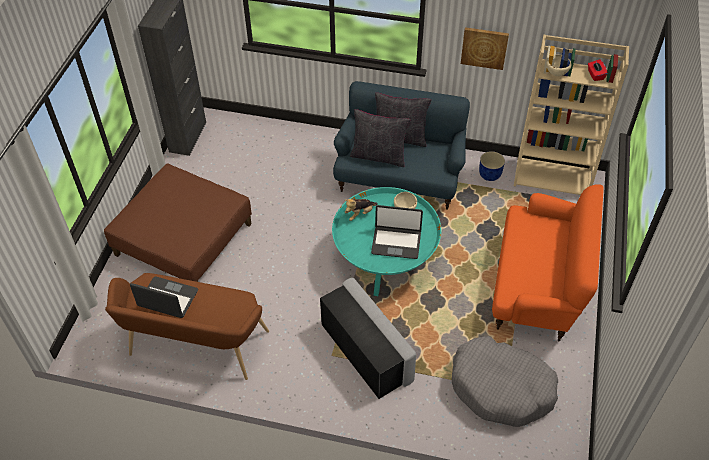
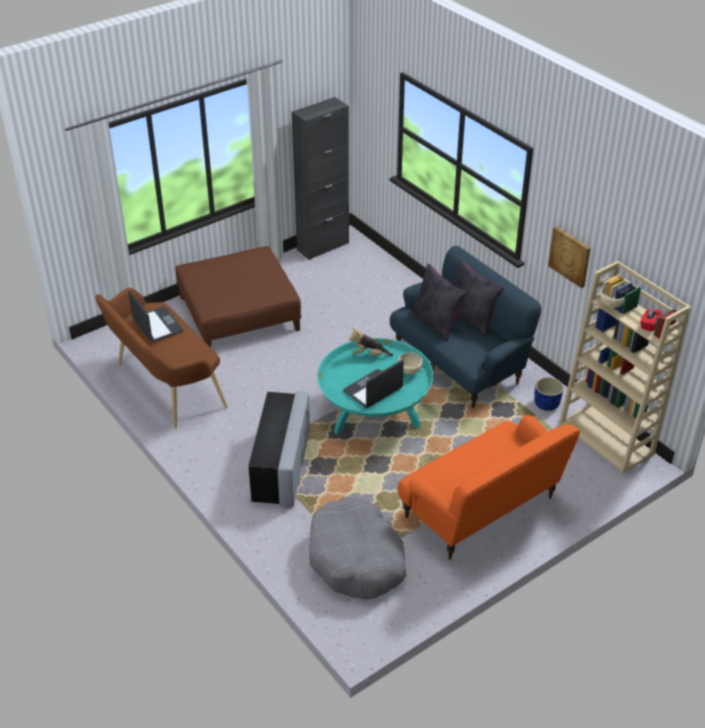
camera: 40 degrees right, 10 degrees down
(396, 242) = (373, 390): laptop -> laptop turned 90 degrees clockwise

